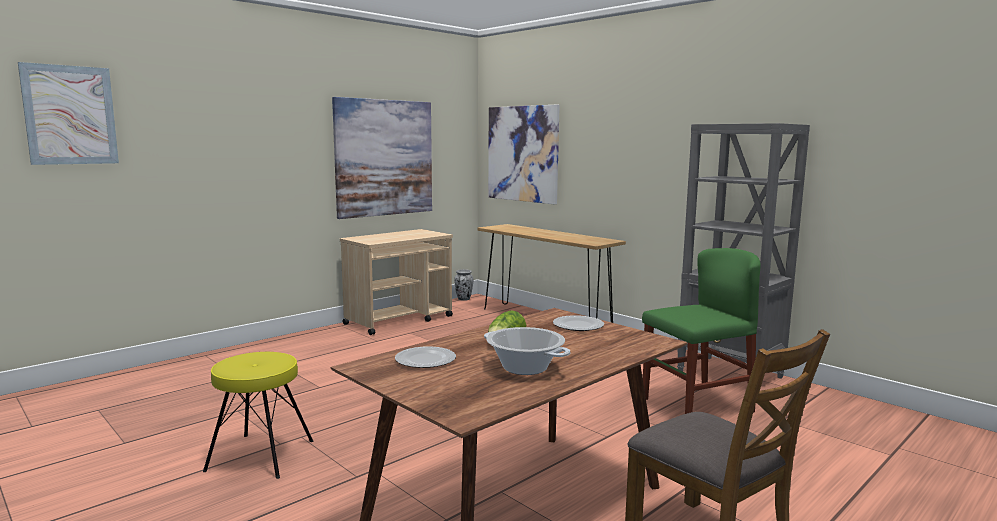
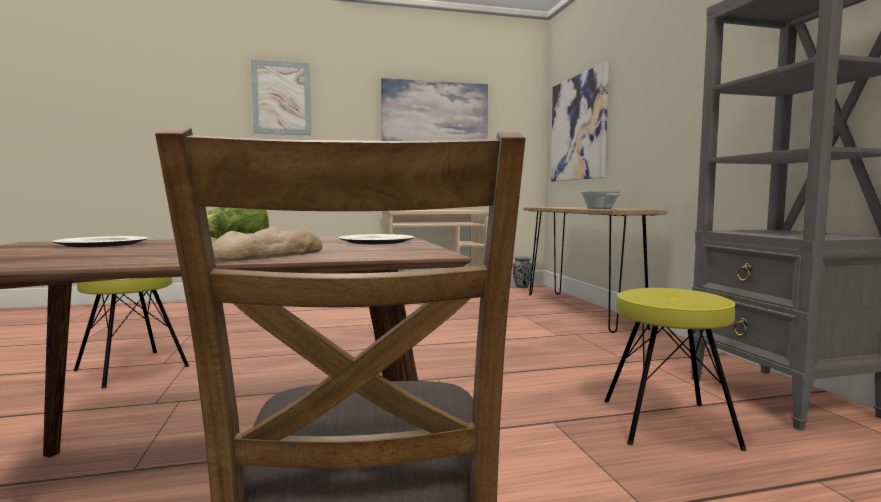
camera: 30 degrees right, 5 degrees down
(70, 115) = (154, 92): picture -> picture (281, 98)
(525, 367) = (152, 254): cooking pot -> cooking pot (599, 208)
(593, 358) = (266, 255): none -> bread
(696, 405) = (668, 423): green chair -> yellow stool

